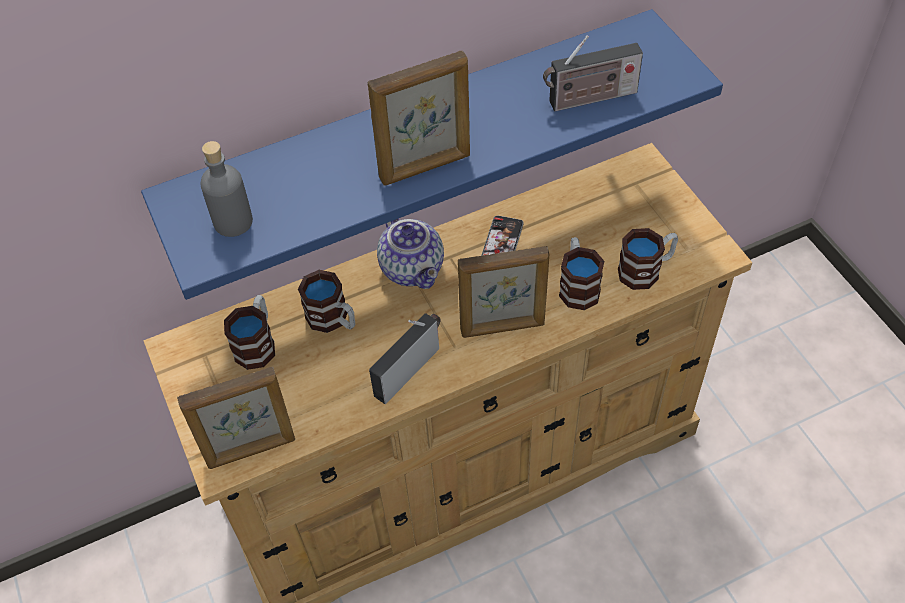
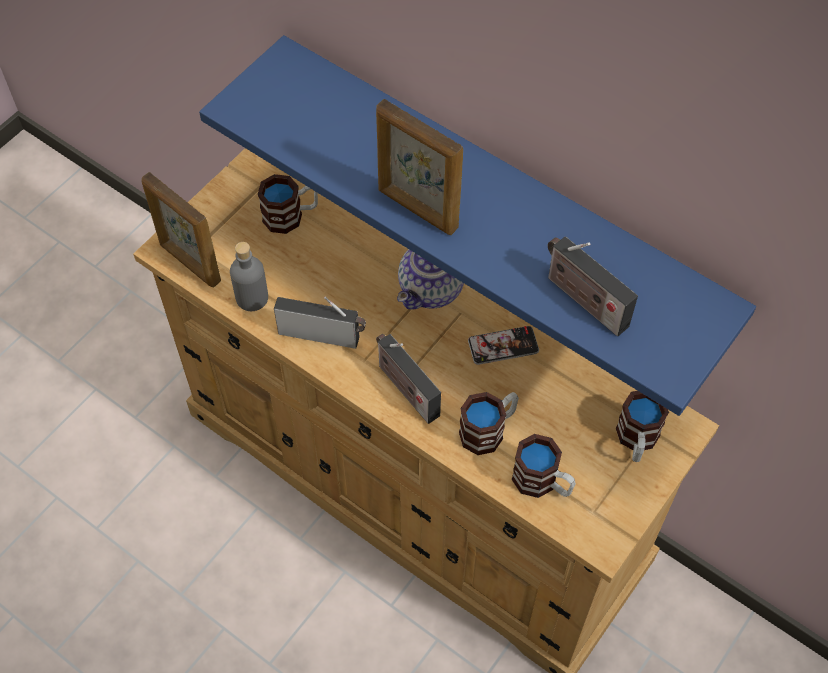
camera: 60 degrees right, 5 degrees up
(233, 222) = (282, 108): grey bottle -> grey bottle (252, 298)
(333, 320) = (343, 257): mug -> mug (636, 440)
(503, 328) = (405, 388): picture frame -> radio

